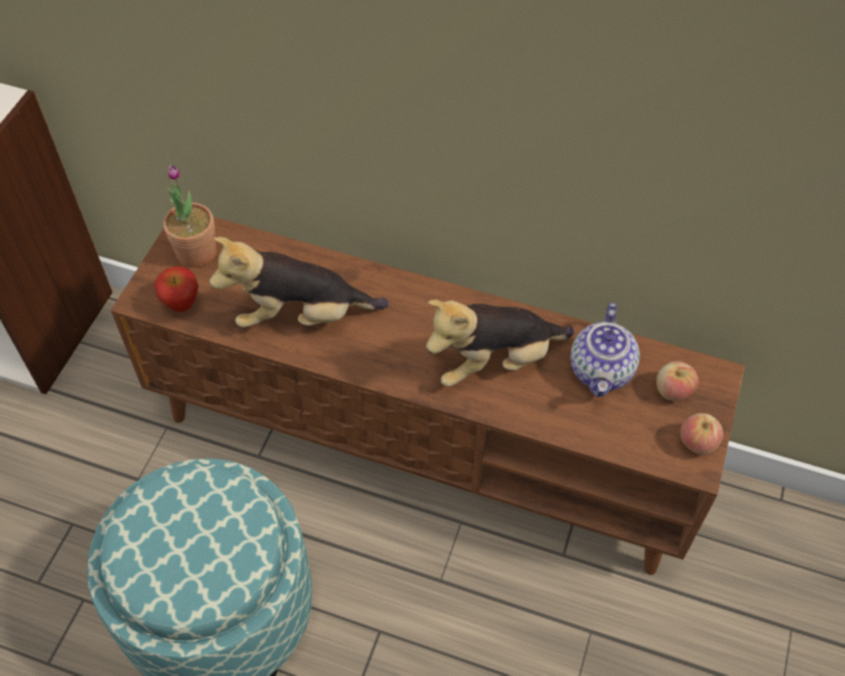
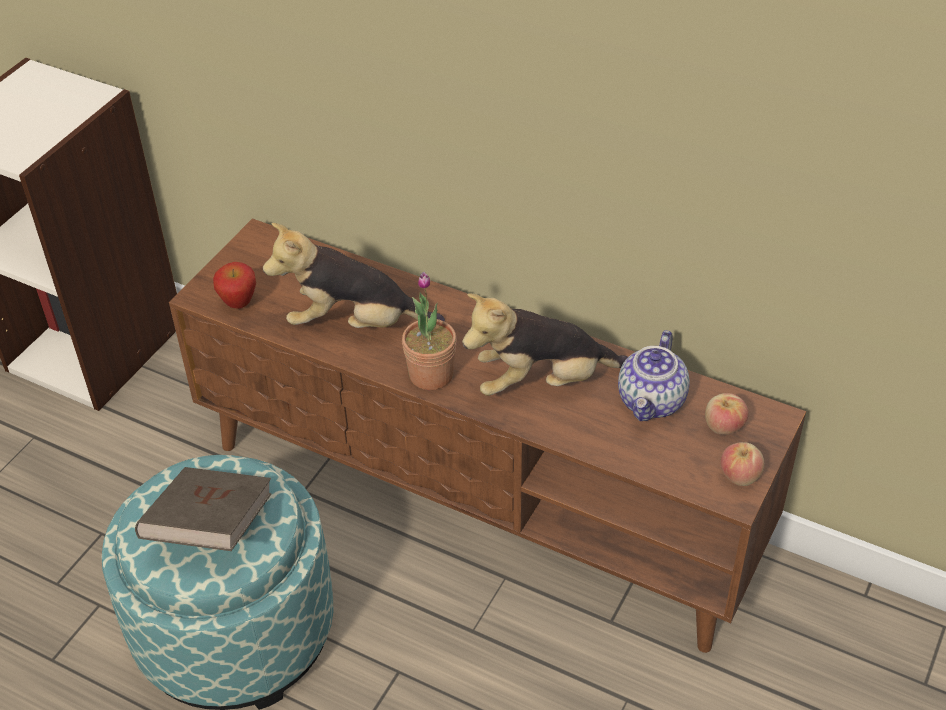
camera: 10 degrees right, 10 degrees down
(195, 549) = (210, 527): none -> brown book
(196, 252) = (262, 259): potted plant -> potted plant (431, 375)

